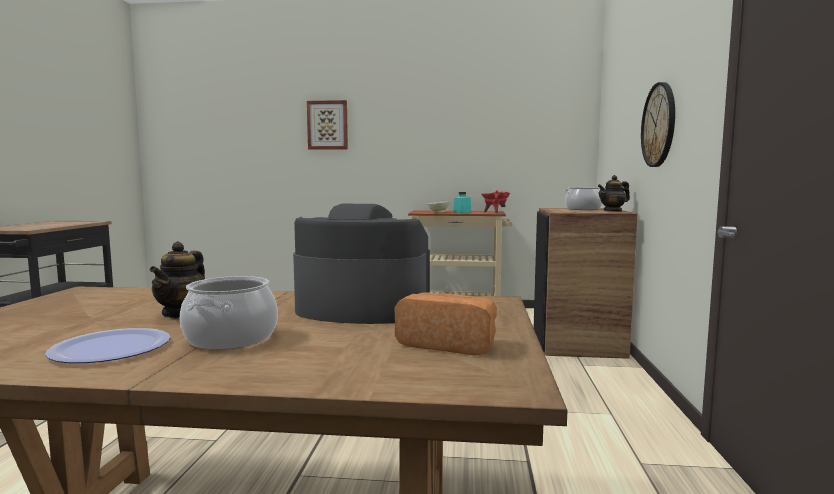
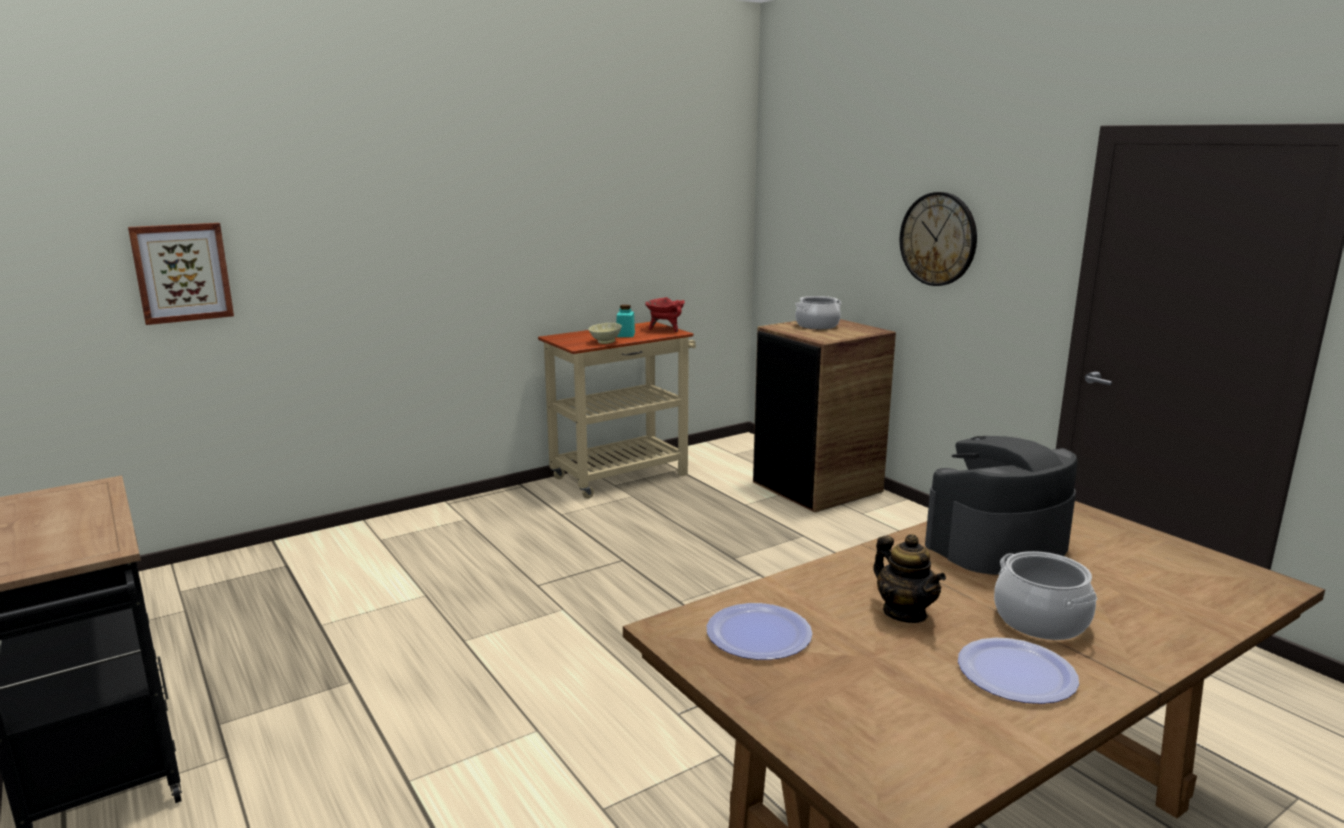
camera: 40 degrees left, 10 degrees up
(98, 301) = (759, 634): none -> plate
(327, 125) = (387, 206): picture -> picture (182, 272)
(449, 344) = (1155, 562): bread -> none
(613, 211) = (860, 328): teapot -> none

